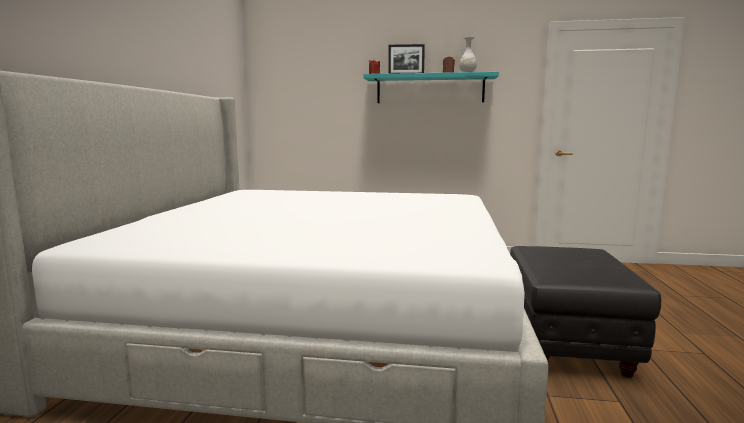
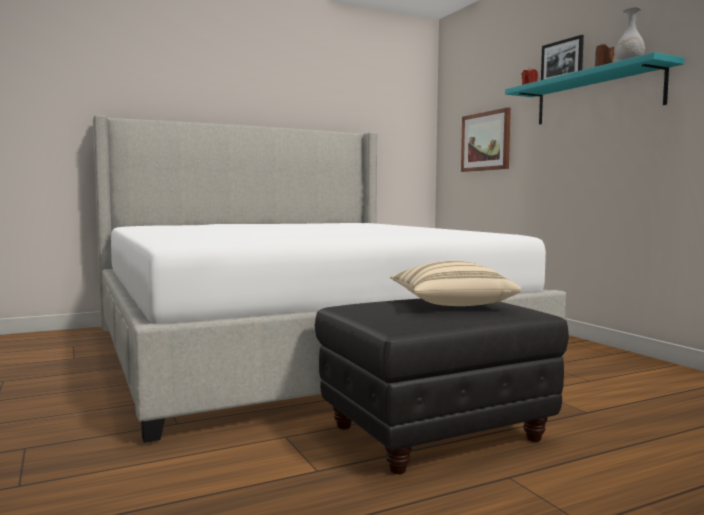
camera: 55 degrees right, 5 degrees down
(317, 110) = (486, 141): none -> picture
(563, 257) = (450, 304): none -> beige pillow

